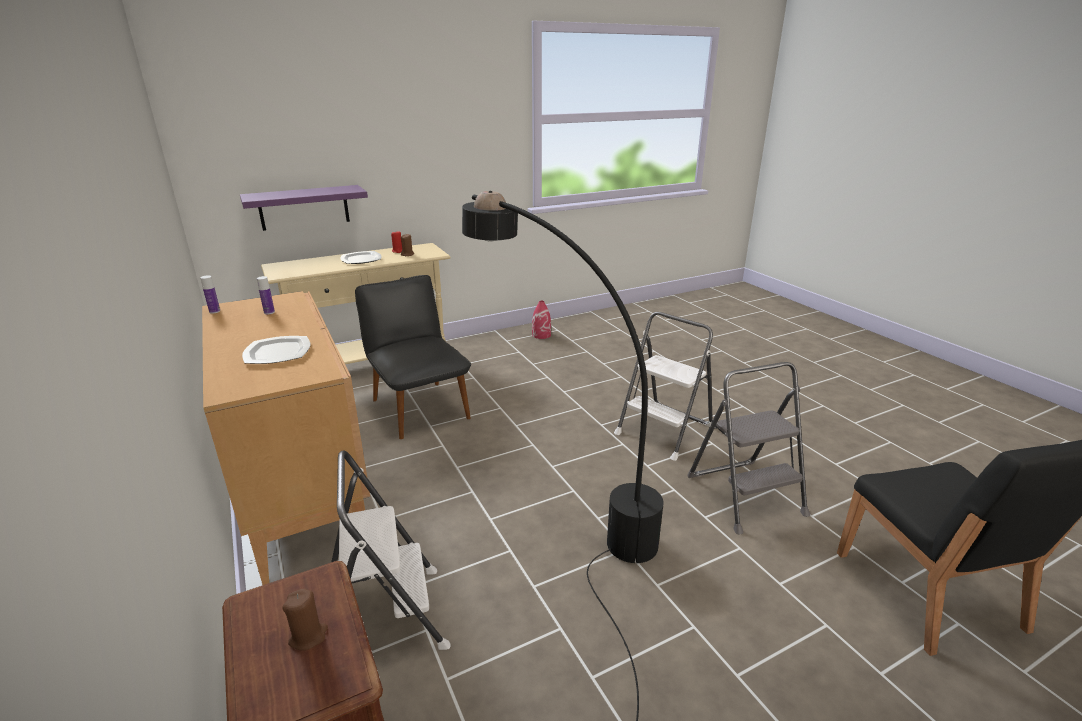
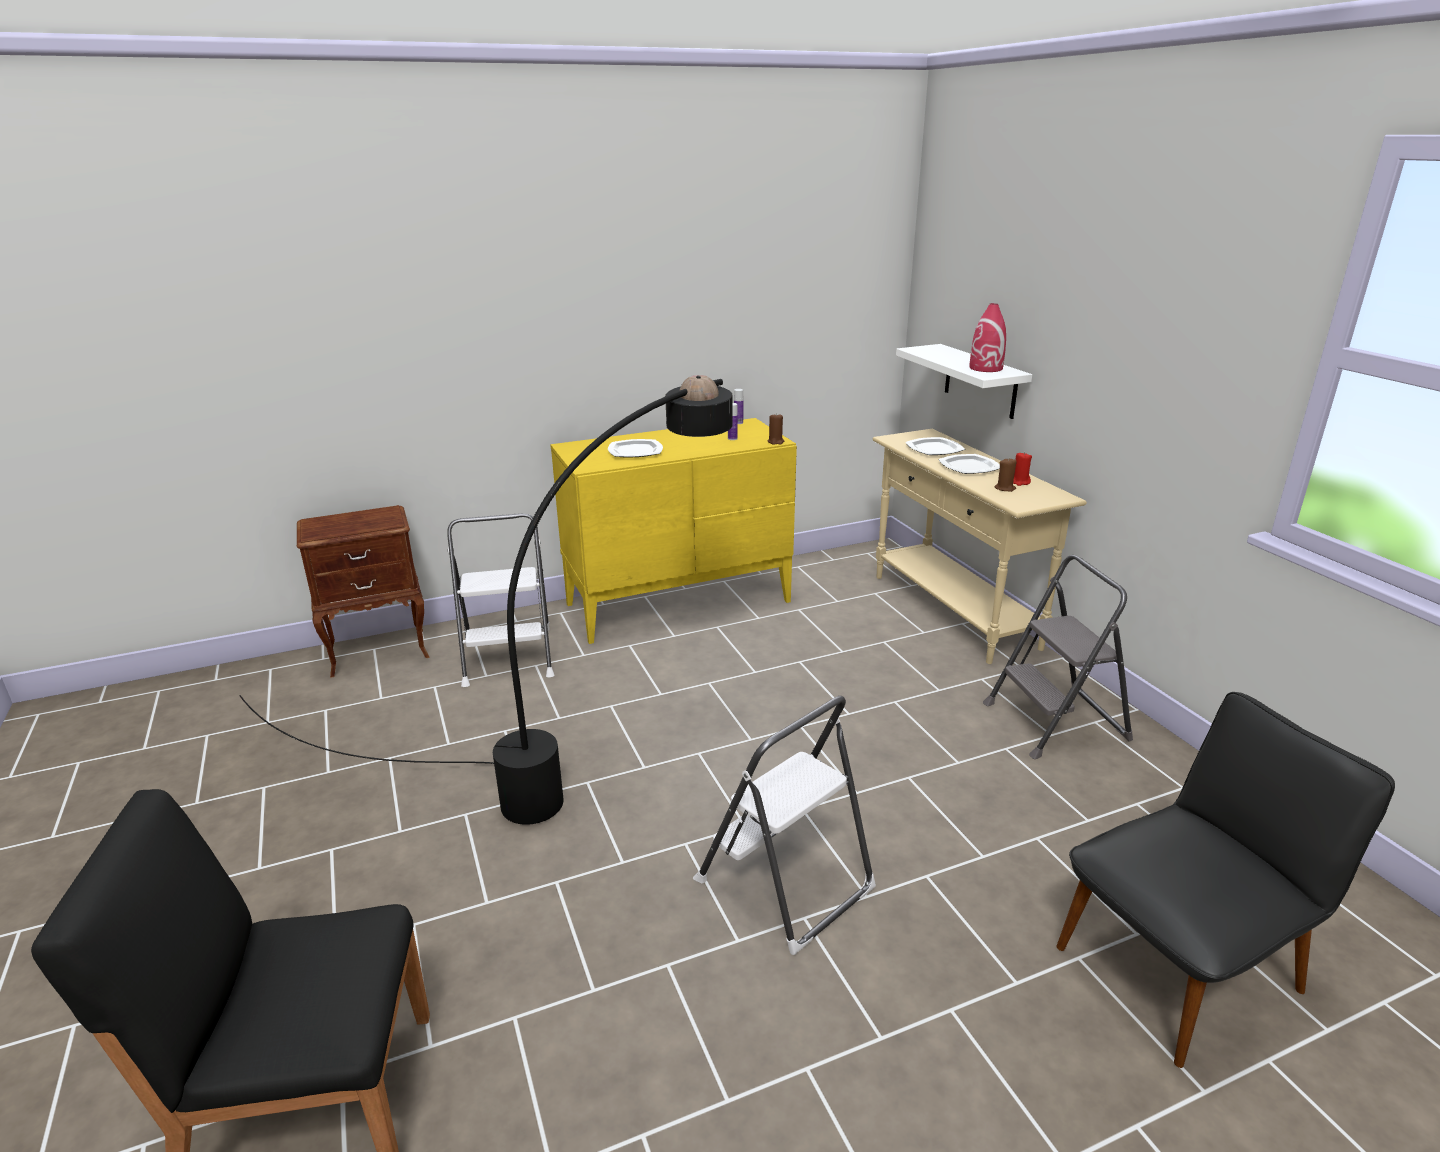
camera: 95 degrees right, 0 degrees up
(302, 494) = (679, 603): brown cabinet -> yellow cabinet
(304, 207) = (980, 381): purple shelf -> white shelf
(308, 636) = (350, 525): brown candle -> brown candle (776, 442)
(315, 265) = (934, 449): none -> plate
(420, 409) = (840, 652): black chair -> black chair (1177, 968)
(541, 335) = (1143, 764): red vase -> red vase (986, 368)
(743, 492) = (596, 943): grey step ladder -> grey step ladder (1061, 720)

